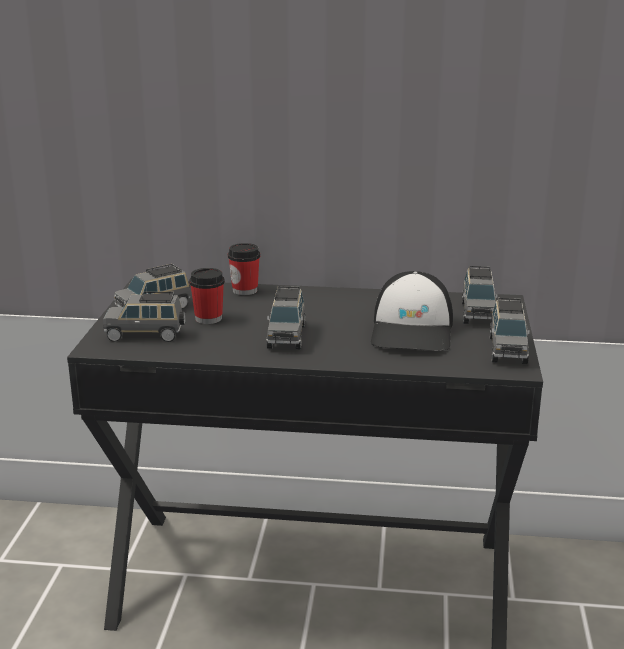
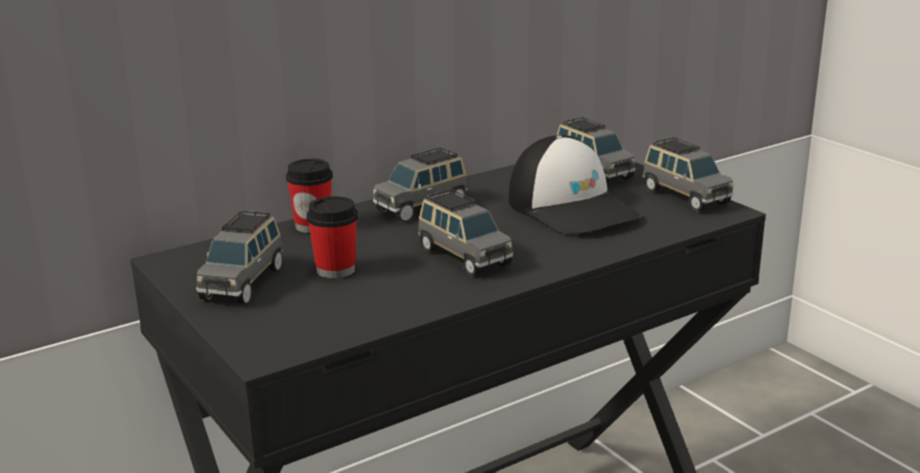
camera: 40 degrees left, 0 degrees up
(146, 335) = (297, 315): grey toy car -> grey toy car (422, 206)

